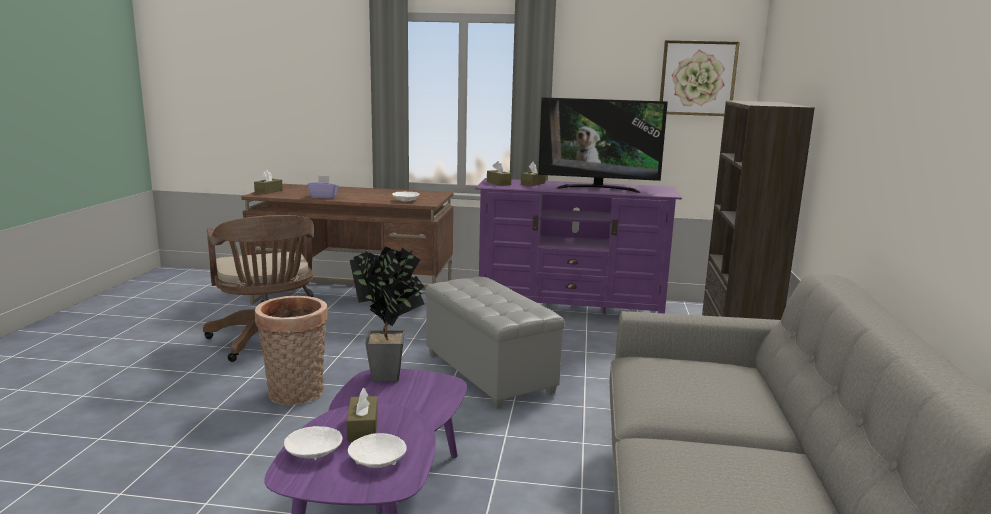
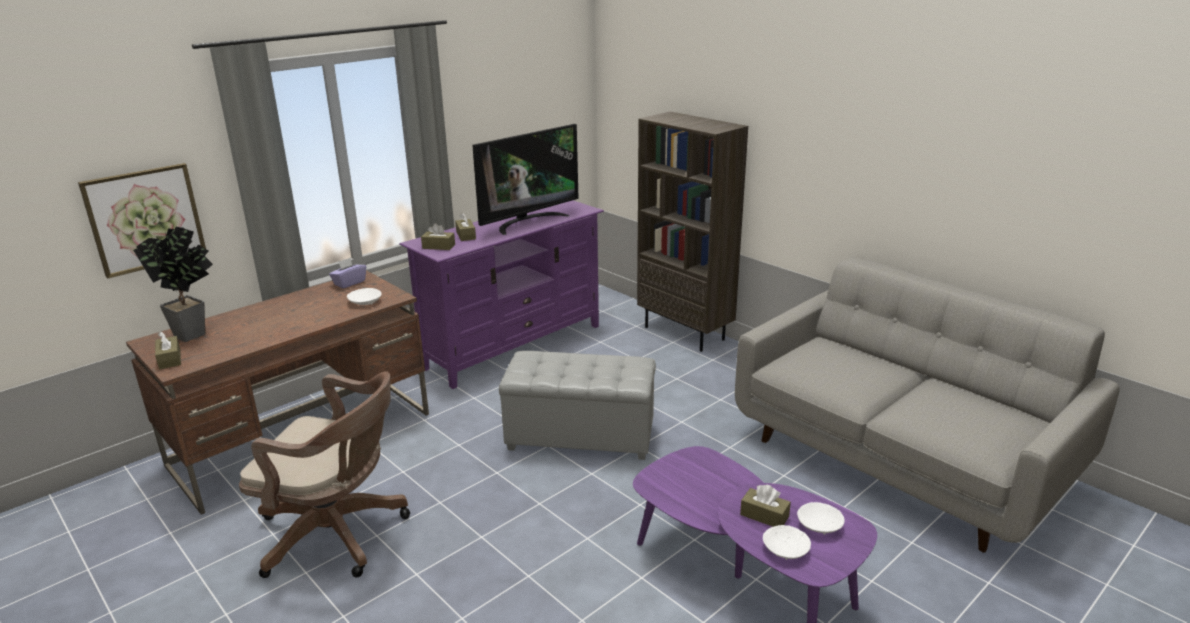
camera: 50 degrees left, 10 degrees up
(296, 395) = (496, 556): basket -> none
(324, 197) = (267, 336): purple tissue box -> purple tissue box (349, 283)
(391, 377) = (661, 476): potted plant -> potted plant (195, 334)
(697, 78) = (554, 87): picture -> picture (145, 219)

